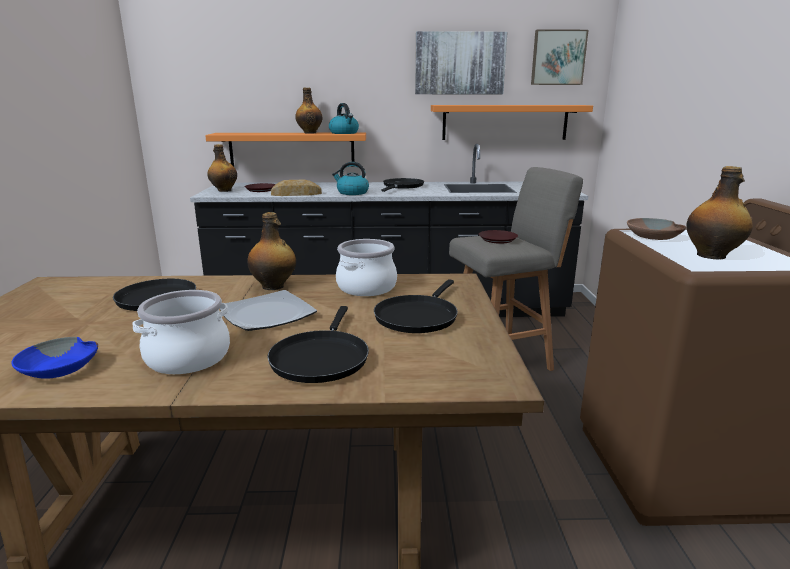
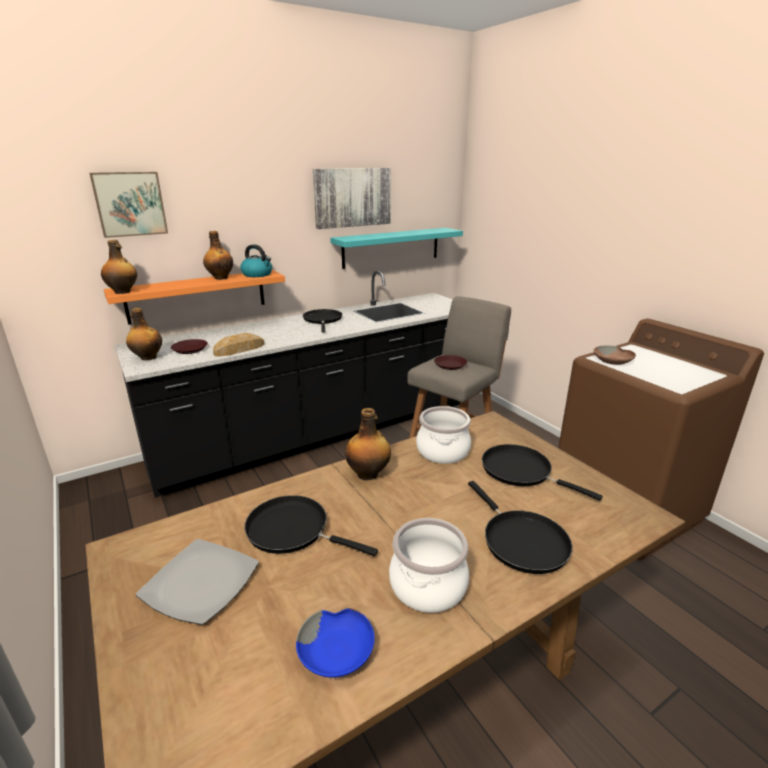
camera: 30 degrees left, 5 degrees up
(268, 314) = (413, 509): plate -> plate (200, 582)
(352, 193) = (291, 337): kettle -> none
(418, 316) = (521, 471): black frying pan -> black frying pan turned 135 degrees clockwise
(505, 122) = (391, 247): orange shelf -> turquoise shelf
(558, 58) = (427, 189): picture -> picture (130, 204)
(712, 256) = (668, 375): bottle -> bottle (123, 292)

